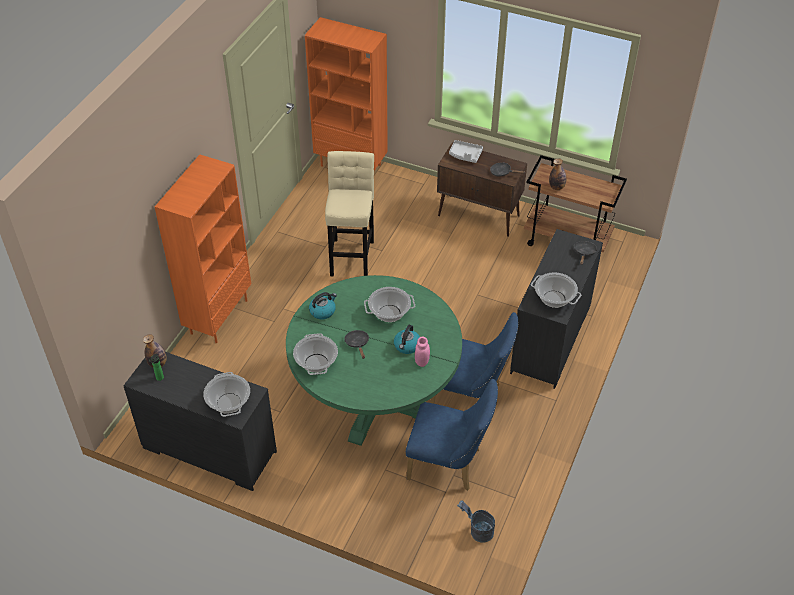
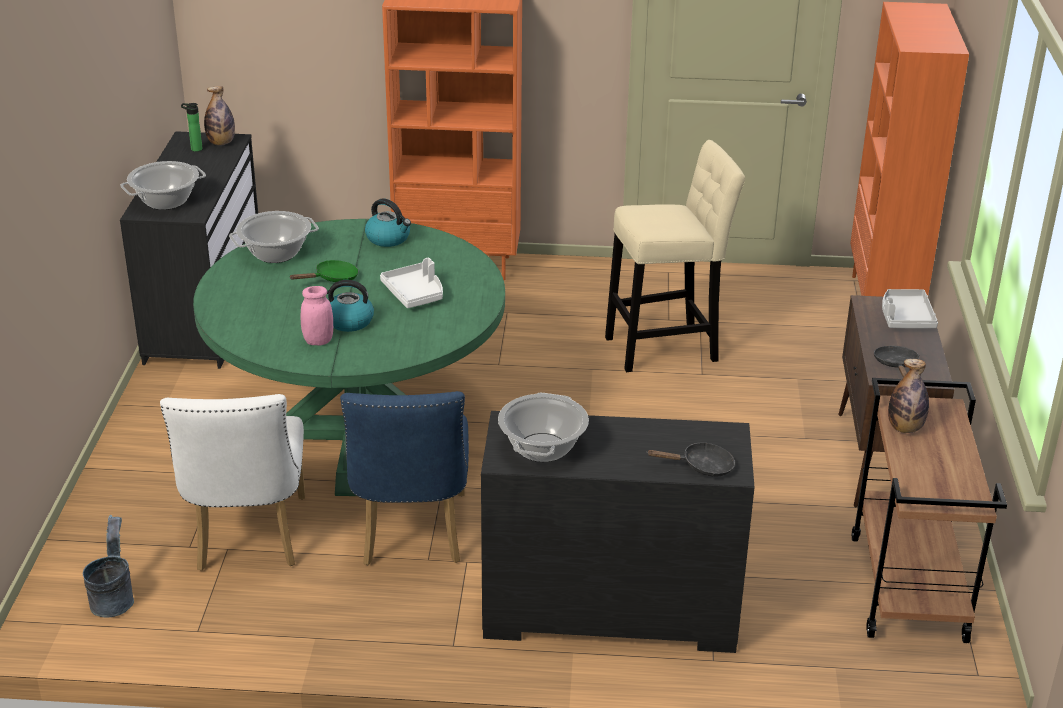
camera: 70 degrees right, 15 degrees down
(357, 343) = (332, 278): black frying pan -> green frying pan
(389, 313) = (415, 293): cooking pot -> white tray
(449, 465) = (248, 540): blue chair -> white chair

